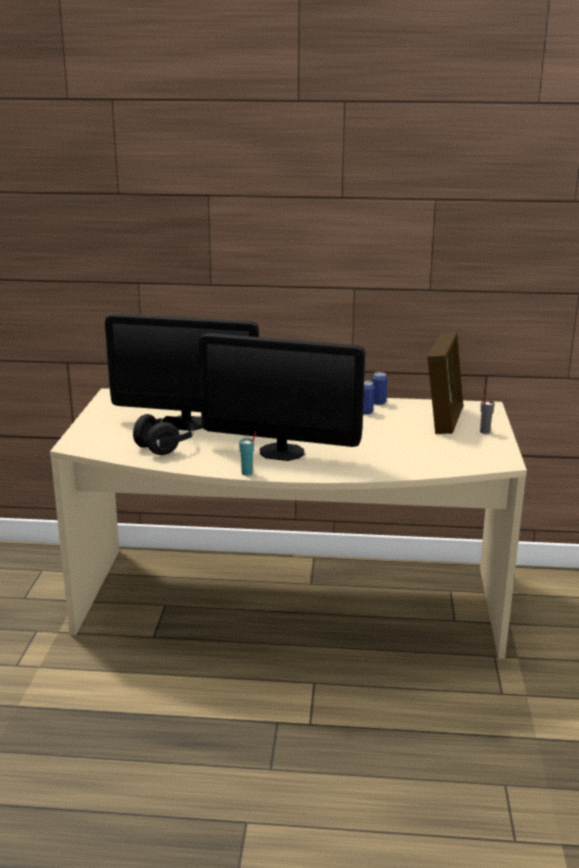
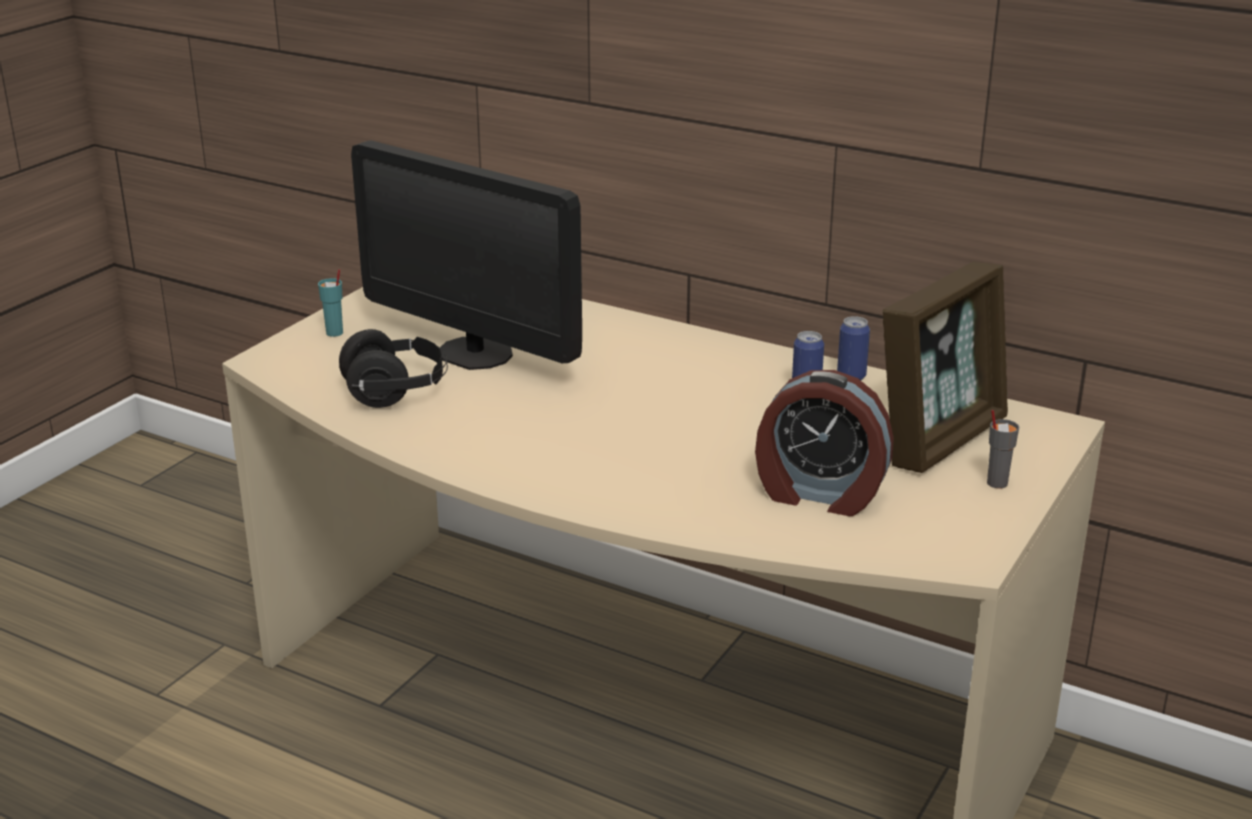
camera: 25 degrees right, 5 degrees up
(247, 473) = (473, 474): turquoise cup -> turquoise cup (334, 333)
(281, 452) = (573, 444): monitor -> none
(416, 450) = (819, 494): none -> alarm clock

